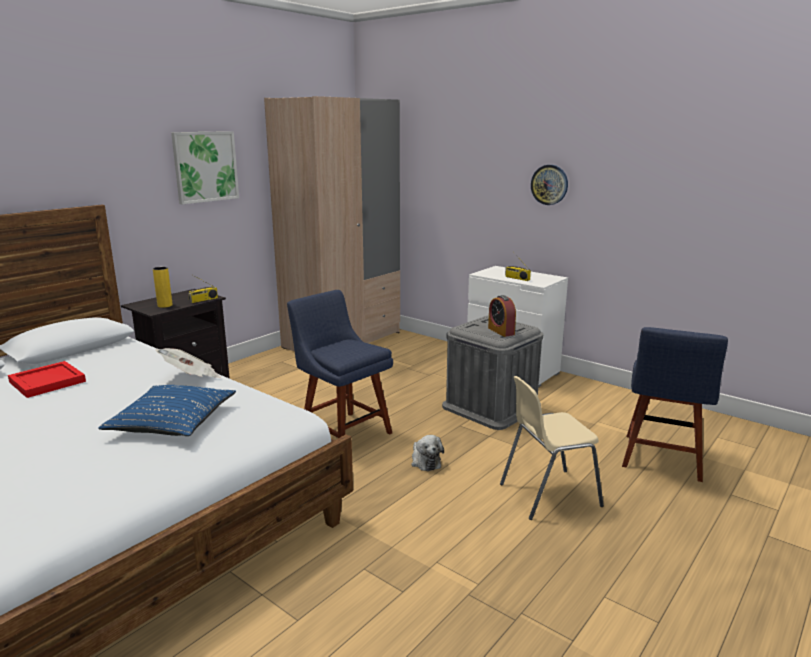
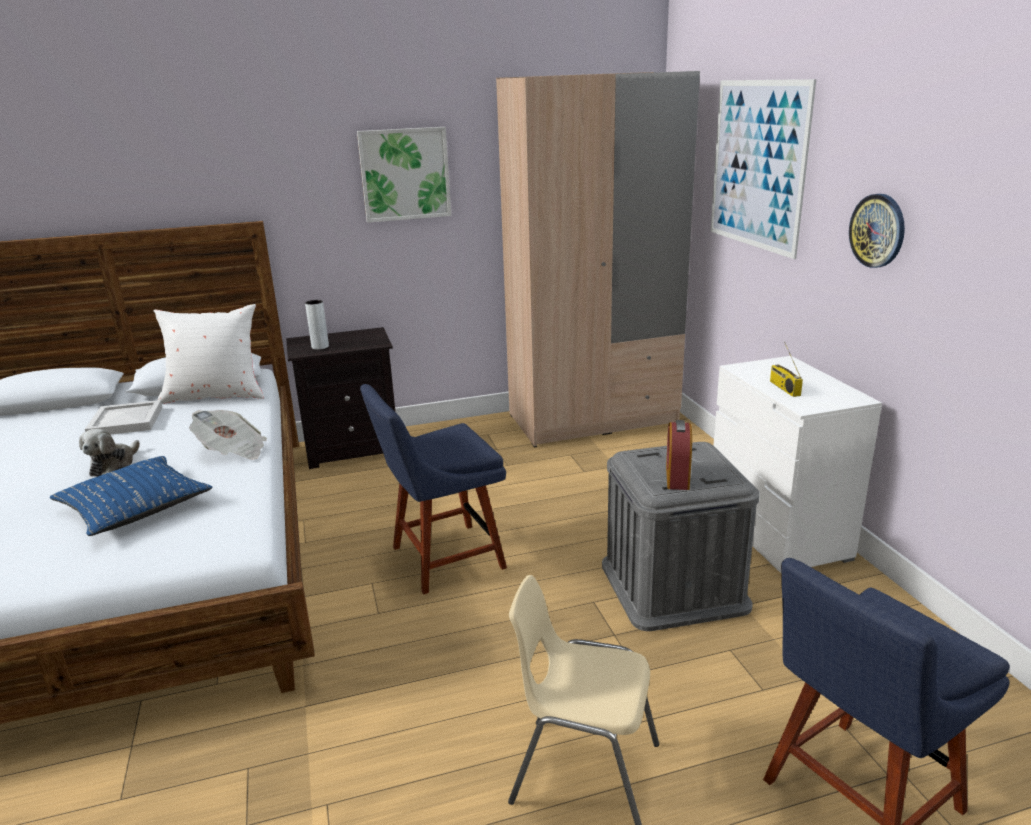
camera: 35 degrees right, 5 degrees up
(46, 382) = (125, 421): red tray -> white tray
(104, 352) = (215, 395): none -> white pillow
(165, 305) = (320, 347): yellow vase -> grey vase
(203, 300) = (365, 346): radio -> none
(343, 432) = (442, 559): blue chair -> blue chair turned 105 degrees counterclockwise
(425, 461) = (485, 642): plush toy -> plush toy (114, 465)
(451, 156) = (757, 165): none -> picture

